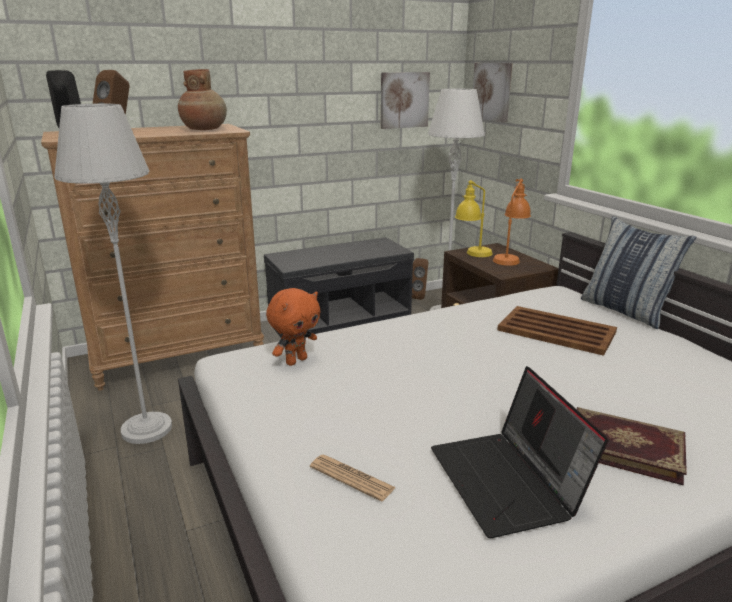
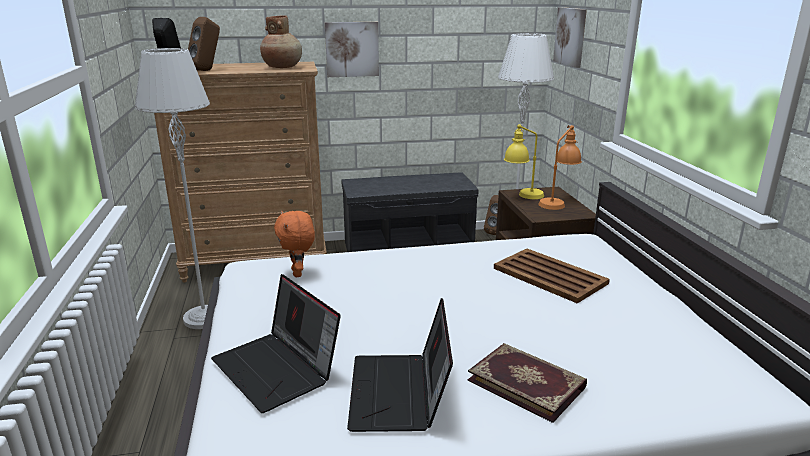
camera: 15 degrees right, 0 degrees up
(296, 361) = (298, 273): orange plush toy -> orange plush toy turned 105 degrees clockwise
(351, 478) = (278, 369): newspaper -> laptop
(404, 100) = (486, 42): picture -> picture (352, 49)
(625, 311) = (637, 265): pillow -> none

